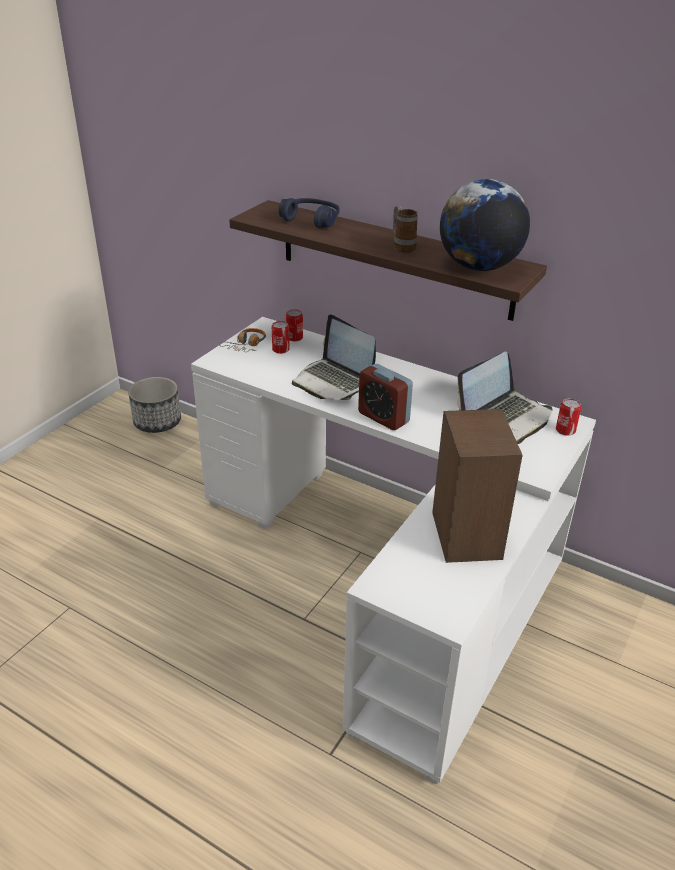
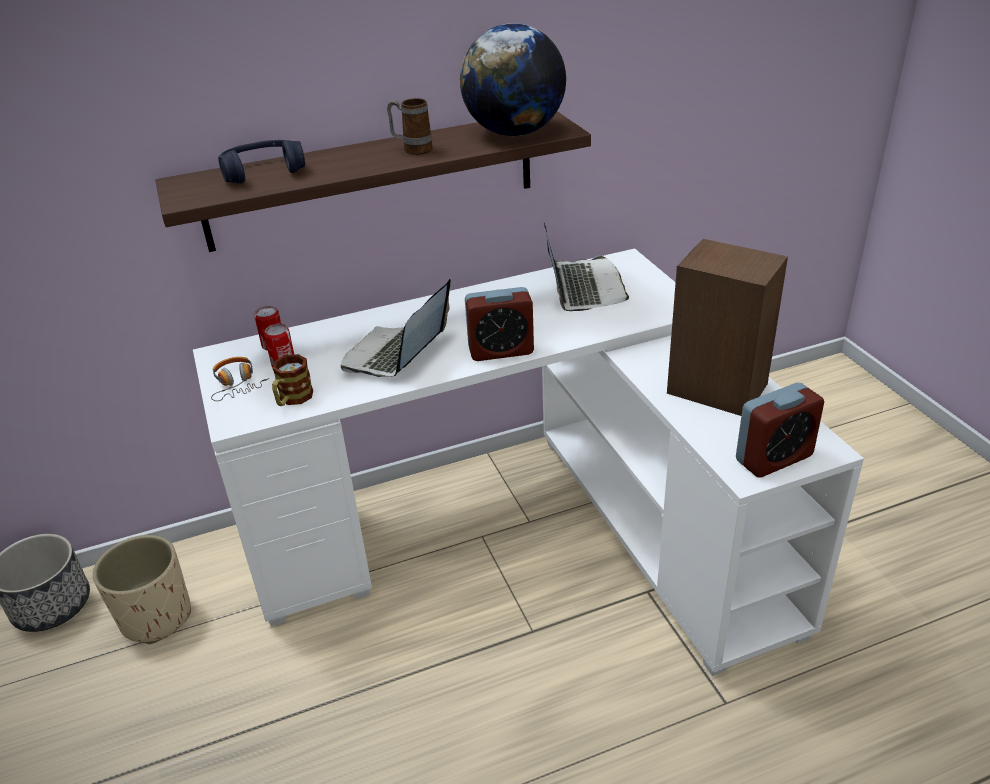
camera: 50 degrees left, 0 degrees up
(180, 460) = (155, 617): none -> beige planter
(251, 369) = (292, 399): none -> mug
(333, 381) = (396, 354): laptop -> laptop turned 120 degrees clockwise
(409, 594) = (774, 458): none -> alarm clock
(565, 430) = (634, 267): can -> none

